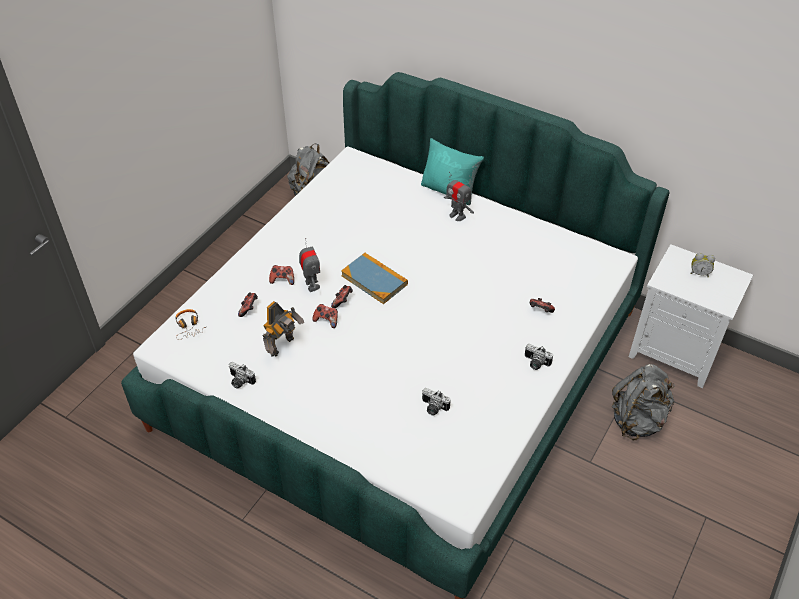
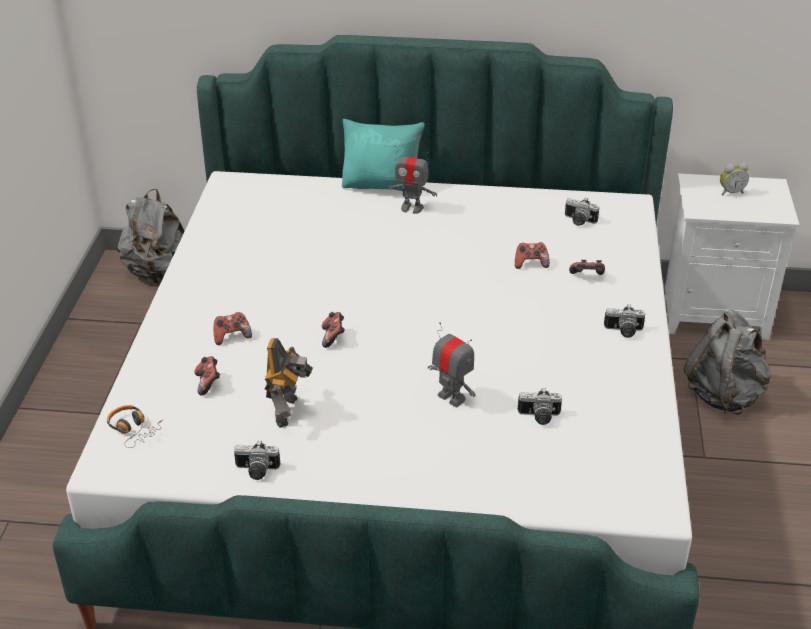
camera: 25 degrees left, 10 degrees down
(312, 285) = (277, 331): toy robot -> toy robot (451, 398)
(326, 320) = (327, 364): game controller -> game controller (531, 264)
(374, 280) = (357, 302): book -> none
(566, 263) = (578, 221): none -> camera

